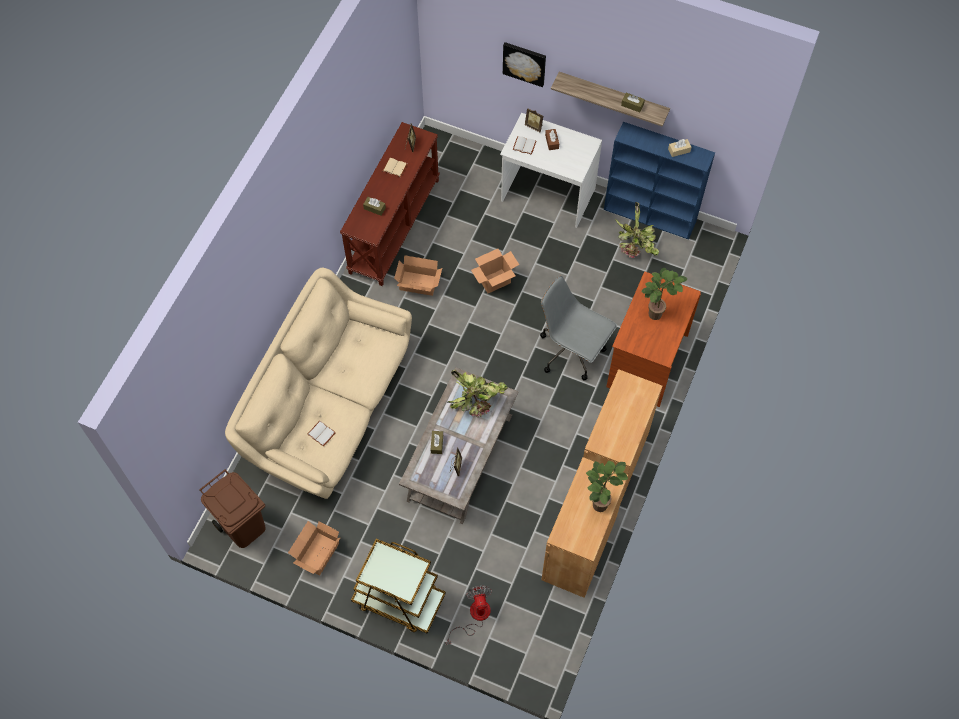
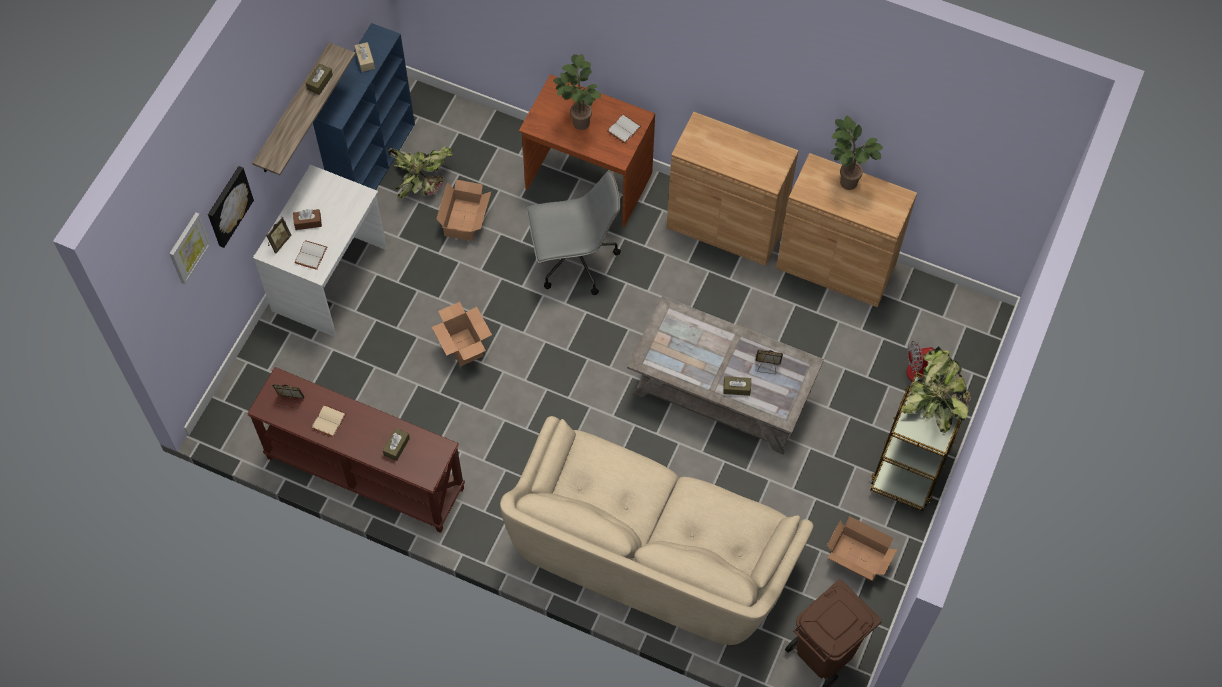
camera: 90 degrees left, 0 degrees up
(322, 433) = (723, 525): white book -> white book (623, 128)
(419, 284) = (464, 441): cardboard box -> cardboard box (466, 219)
(476, 401) = (677, 343): potted plant -> potted plant (934, 402)
(479, 36) = (188, 247): none -> picture
(572, 352) = (574, 261): grey office chair -> grey office chair turned 135 degrees counterclockwise

